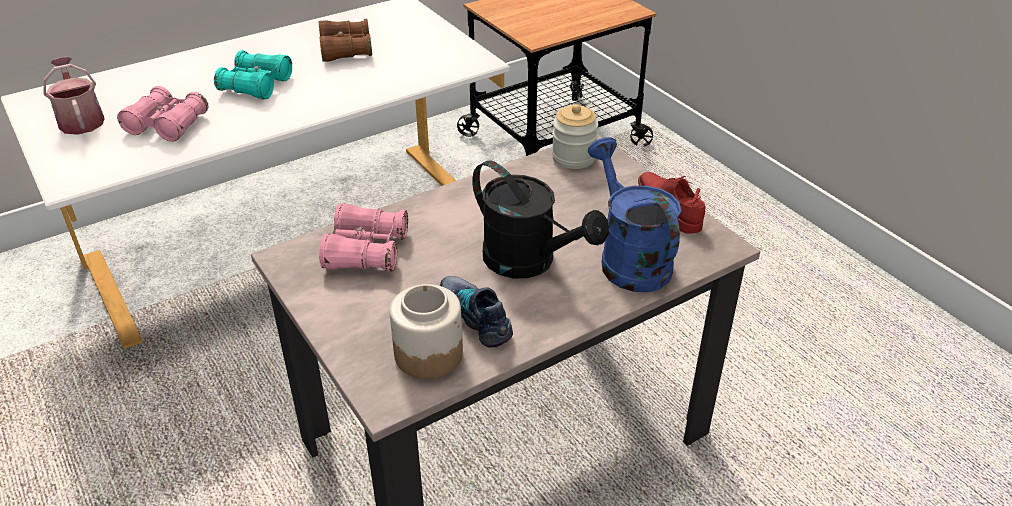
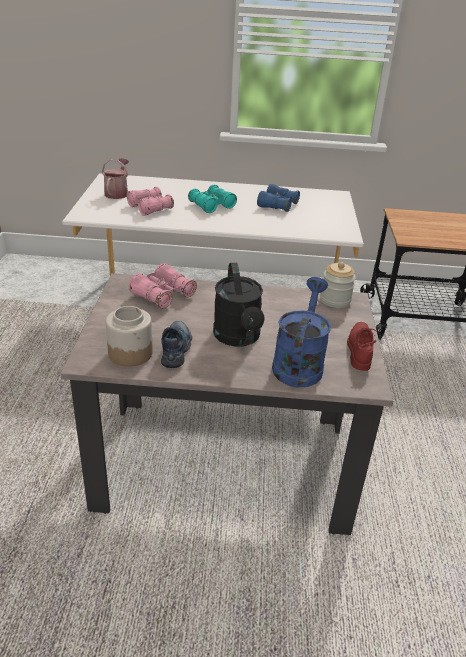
camera: 35 degrees right, 5 degrees down
(346, 50) = (277, 205): brown binoculars -> blue binoculars

